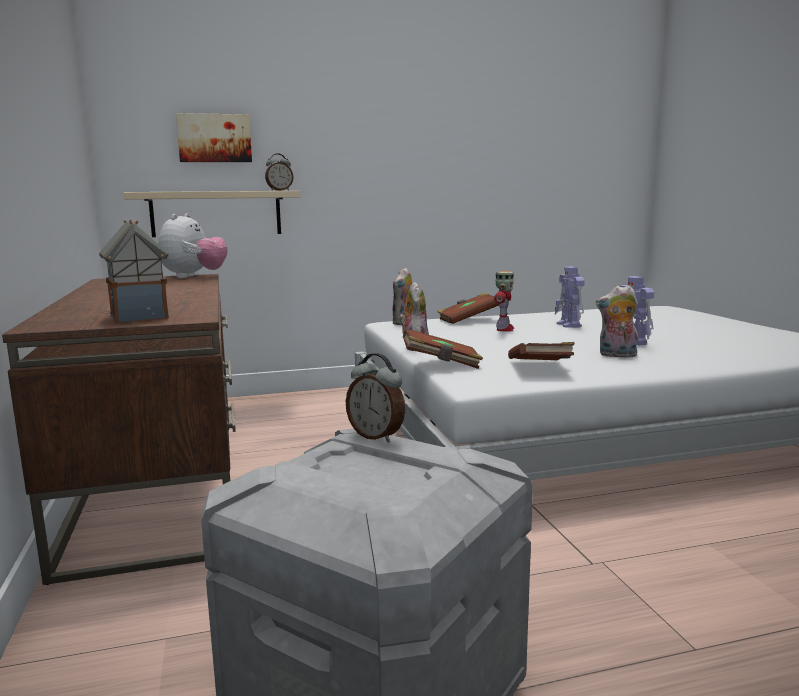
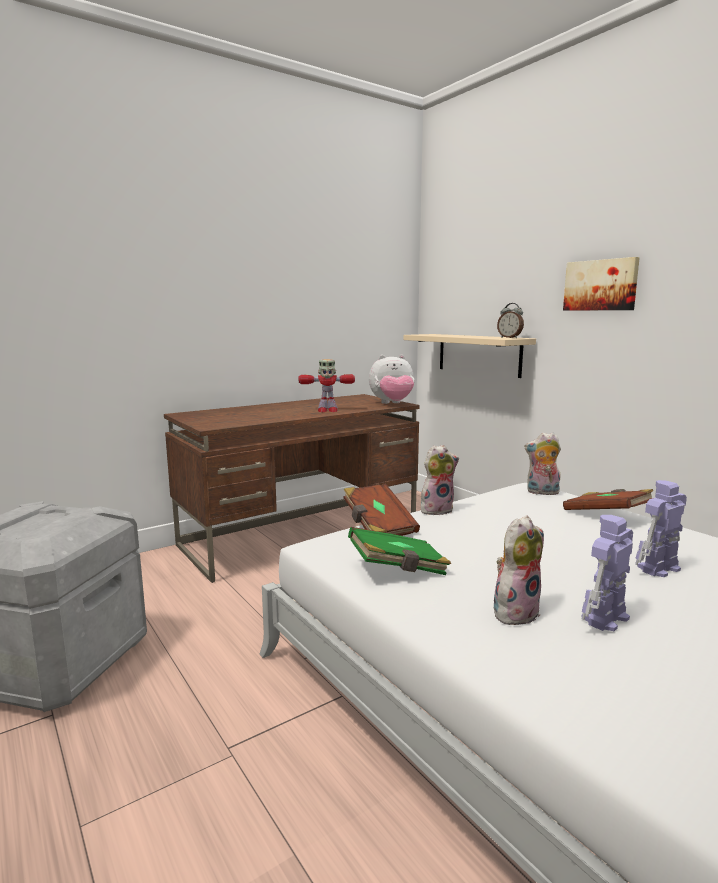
camera: 70 degrees right, 0 degrees up
(140, 317) = (212, 420): toy house -> none
(214, 138) = (484, 290): picture -> picture (601, 285)
(376, 436) = (80, 515): alarm clock -> none
(504, 329) = (570, 535): toy robot -> toy robot (327, 410)
(540, 368) = (398, 569): brown book -> green book
(616, 355) = (514, 611): plush toy -> plush toy turned 60 degrees clockwise

